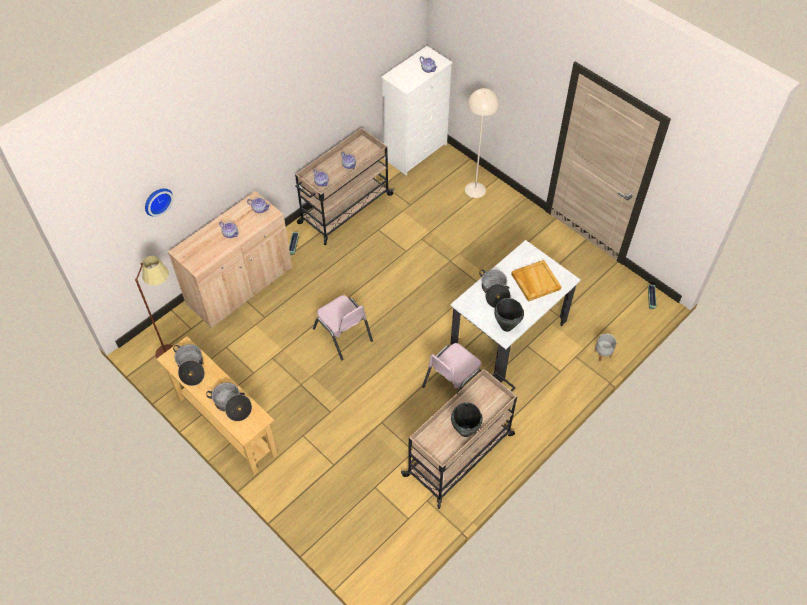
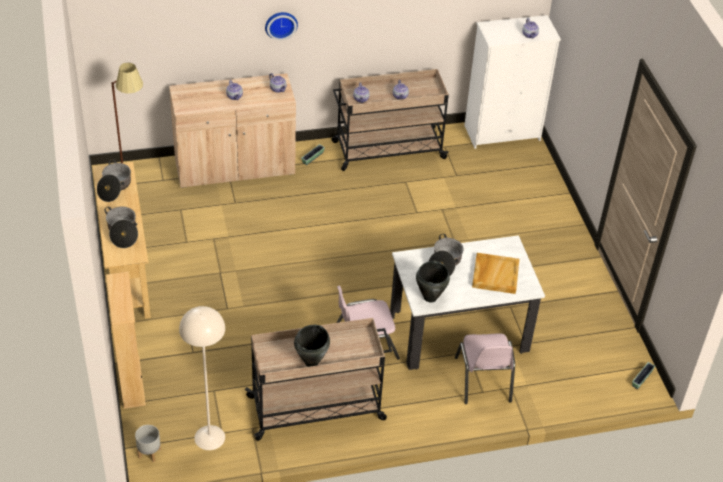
camera: 30 degrees right, 10 degrees down
(157, 200) = (173, 24): wall clock -> wall clock (280, 24)
(307, 519) = (131, 382): none -> beige bookcase
(343, 335) = (294, 252): pink chair -> pink chair (483, 380)
(475, 189) = (536, 192): beige floor lamp -> beige floor lamp (210, 437)
(602, 354) = (542, 400): grey planter -> grey planter (150, 453)

